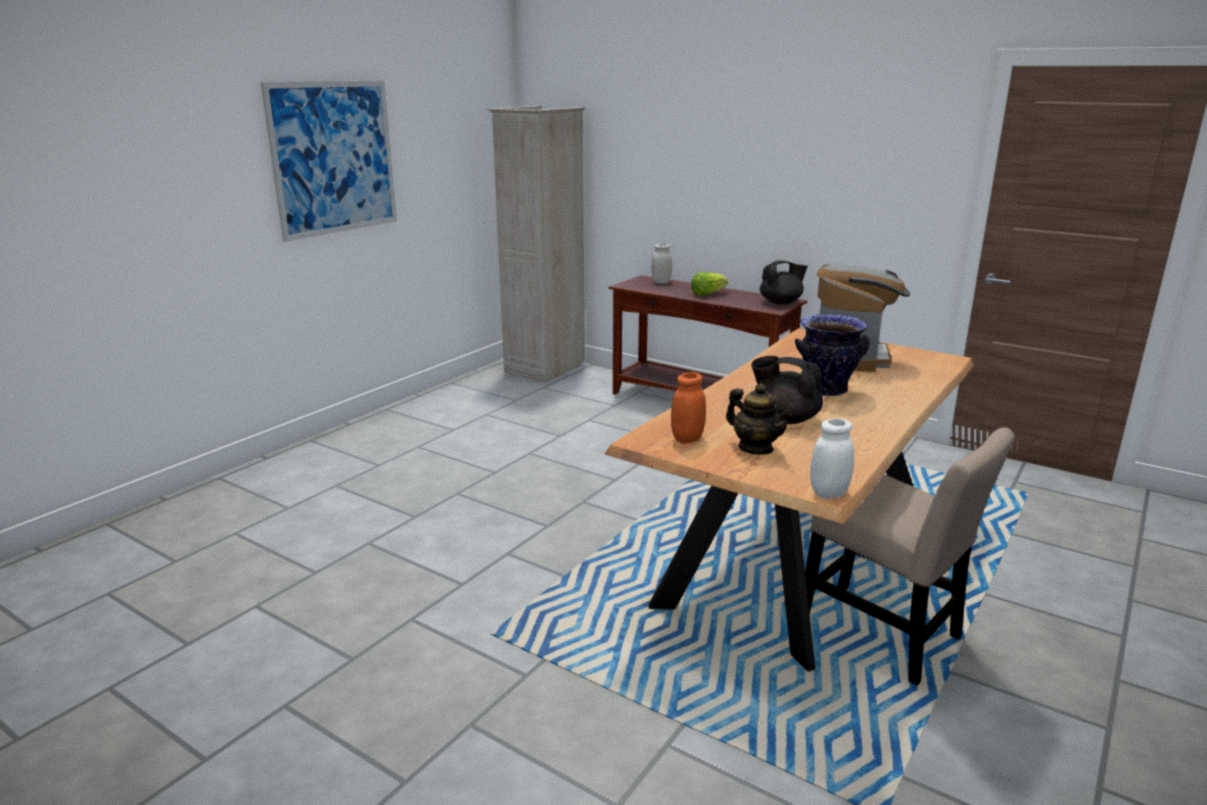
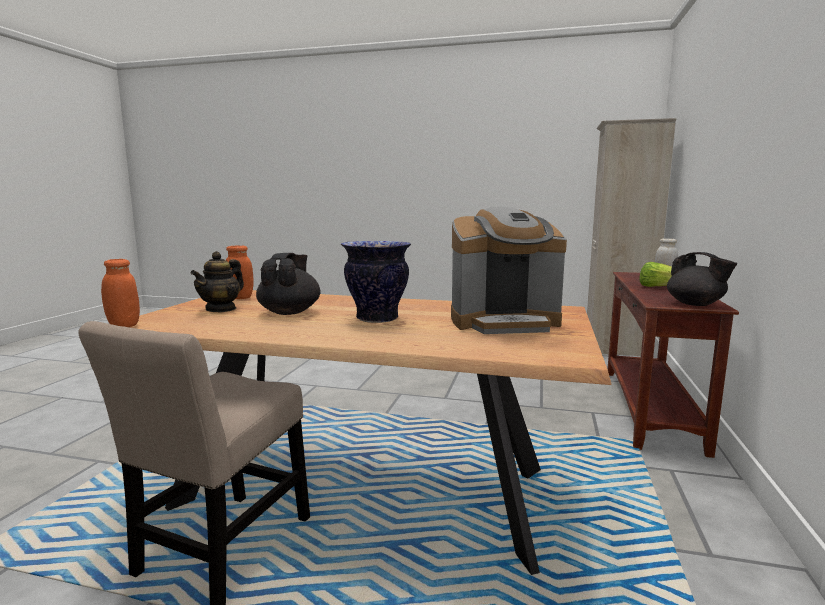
camera: 70 degrees right, 10 degrees down
(334, 158) = (468, 161): picture -> none
(829, 493) = (123, 325): white jar -> orange jar

